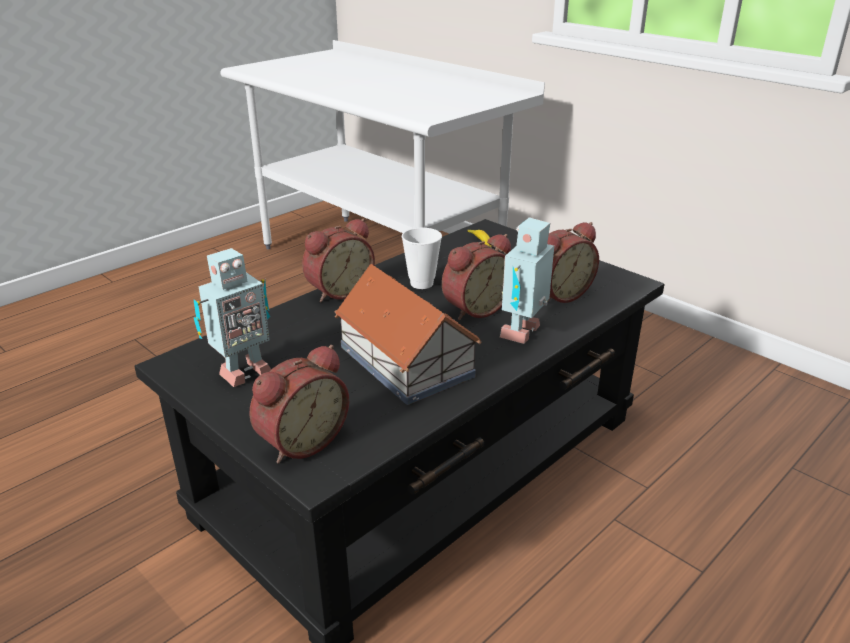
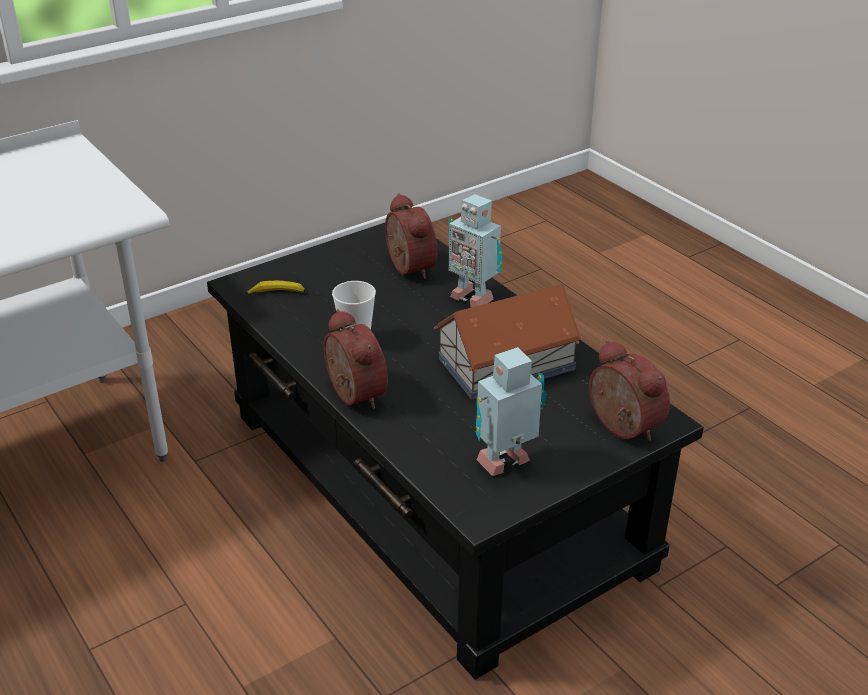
camera: 80 degrees left, 5 degrees up
(242, 372) = (507, 463): toy robot -> toy robot turned 90 degrees counterclockwise
(474, 308) = (420, 315): alarm clock -> none

